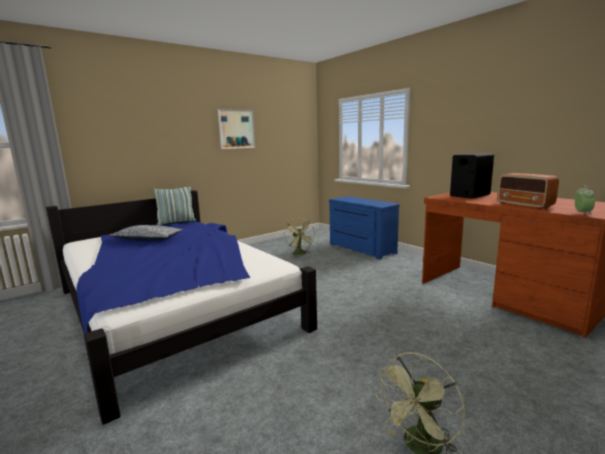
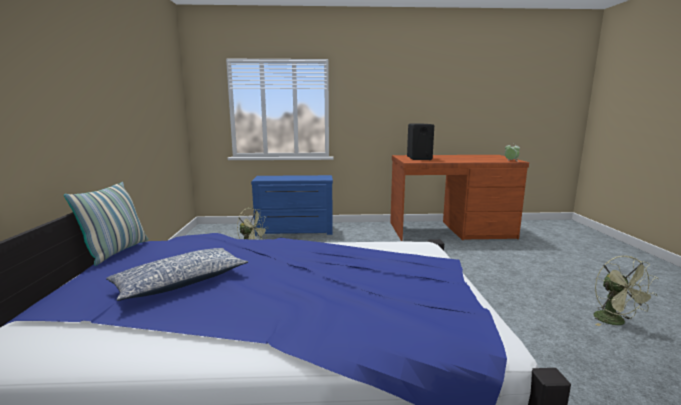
camera: 55 degrees left, 0 degrees up
(236, 129) = (124, 85): picture -> none
(525, 205) = (473, 160): radio -> none

